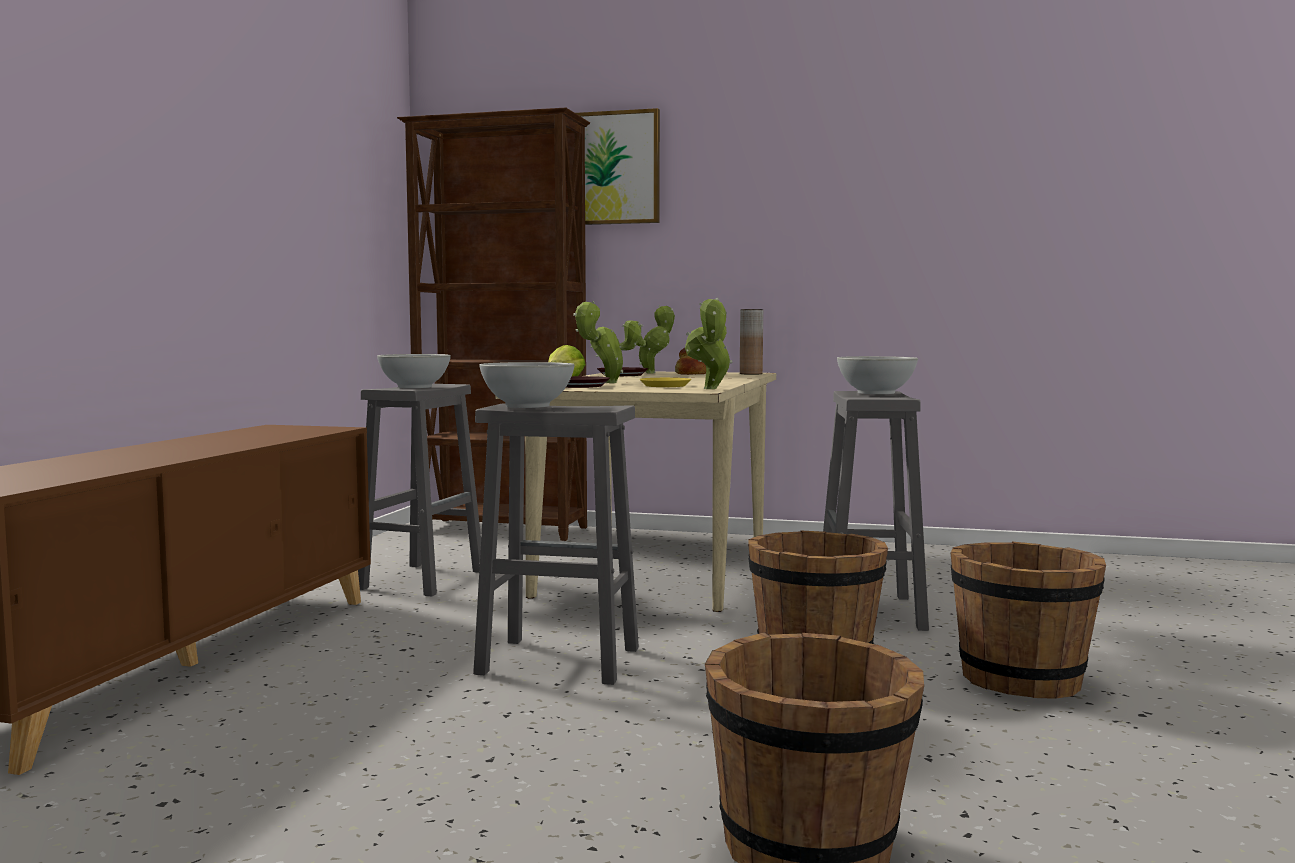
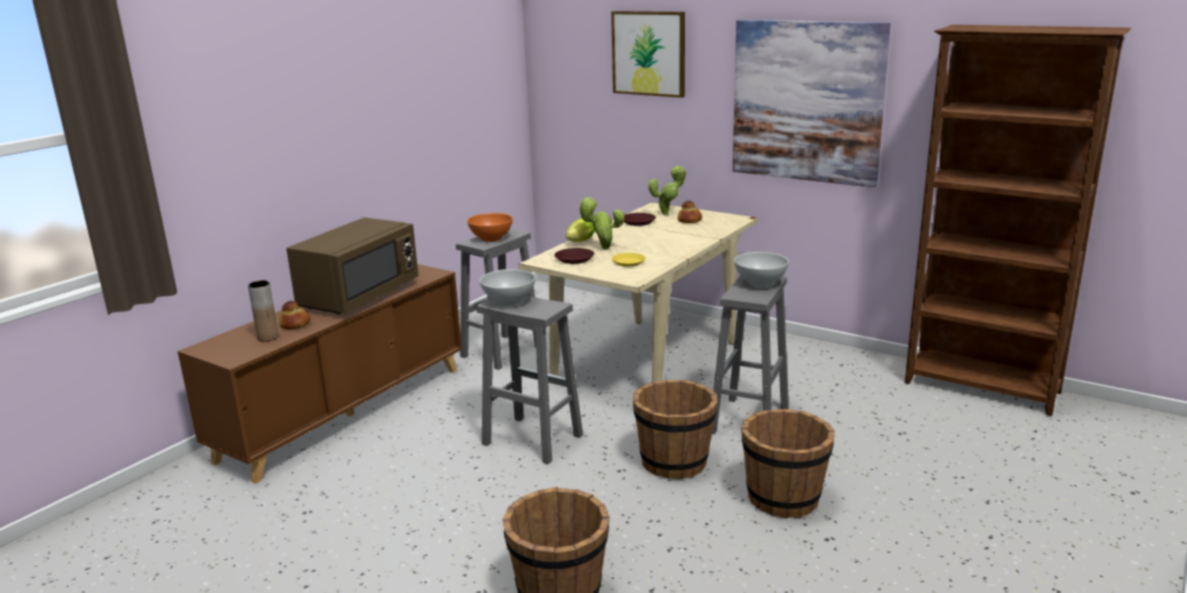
camera: 20 degrees right, 15 degrees up
(111, 462) = (295, 324): none -> bread
(216, 443) = (359, 296): none -> brown microwave
(414, 387) = (491, 238): white bowl -> orange bowl
(502, 530) = (580, 301): brown bookcase -> brown bookcase (982, 388)
(710, 389) = (646, 275): potted plant -> none
(751, 374) = (732, 222): brown vase -> brown vase (268, 337)
(834, 214) = (806, 102): none -> picture

